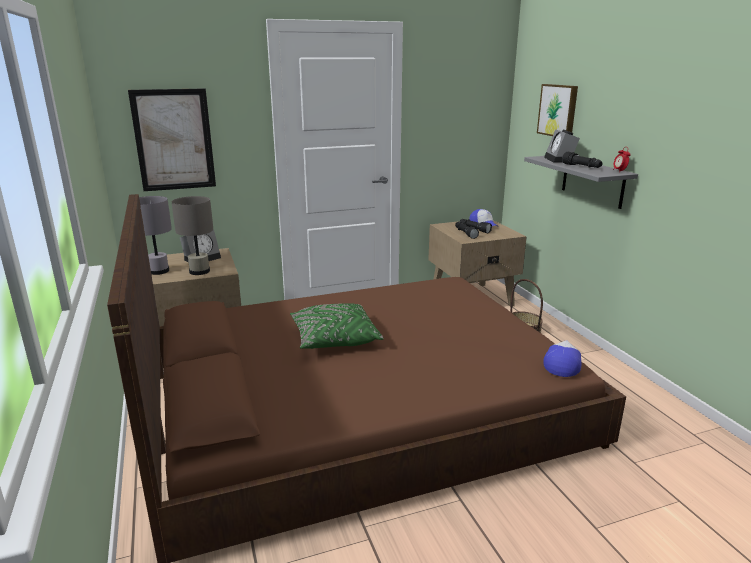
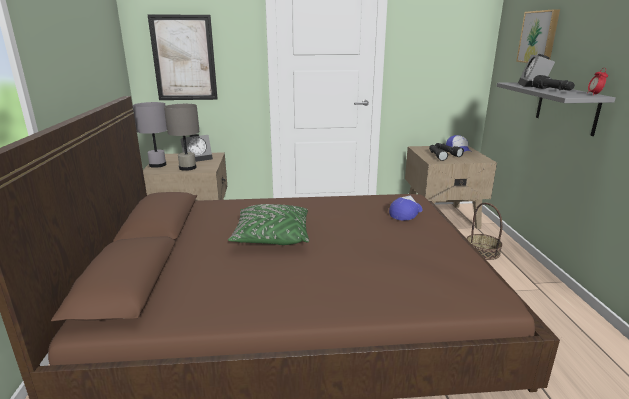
camera: 15 degrees right, 0 degrees up
(562, 363) = (488, 291): cap -> cap (406, 213)

